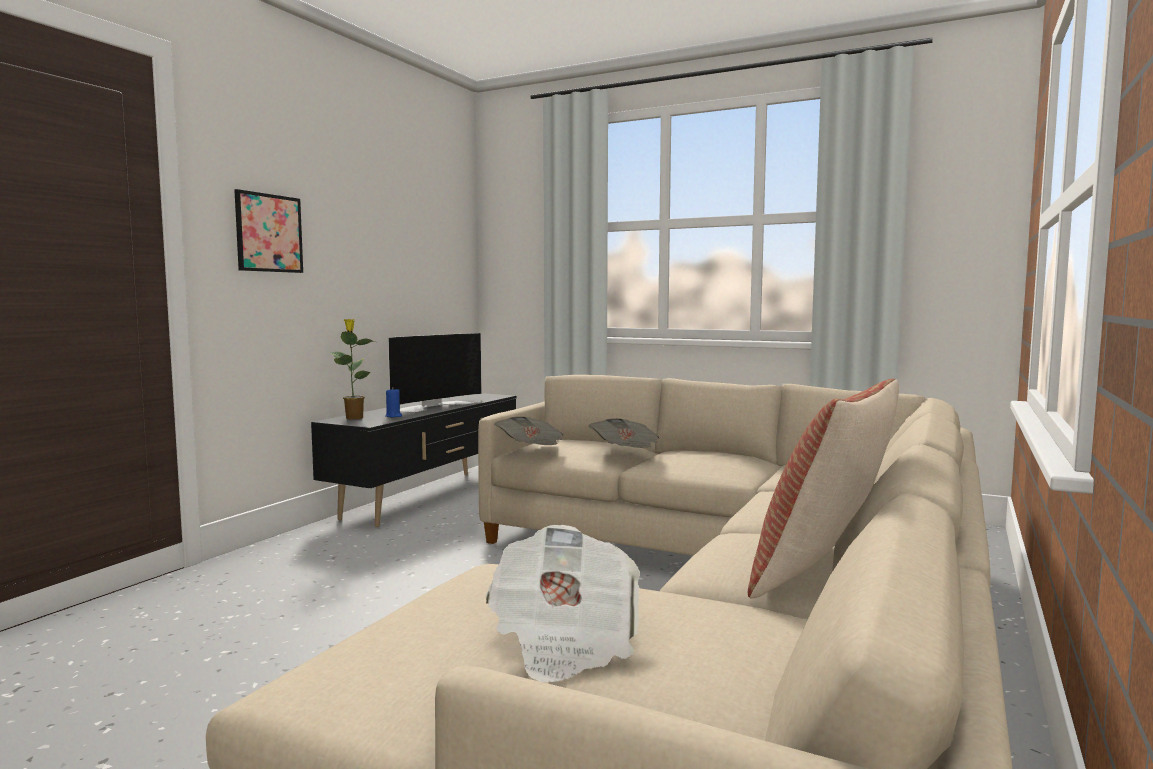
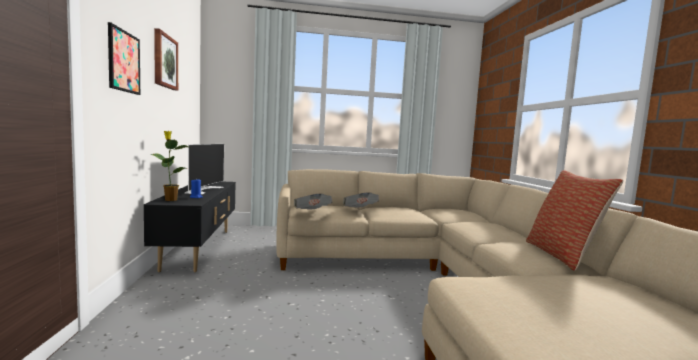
camera: 35 degrees left, 0 degrees up
(367, 218) = (164, 61): none -> picture
(564, 641) = (595, 307): newspaper -> none

